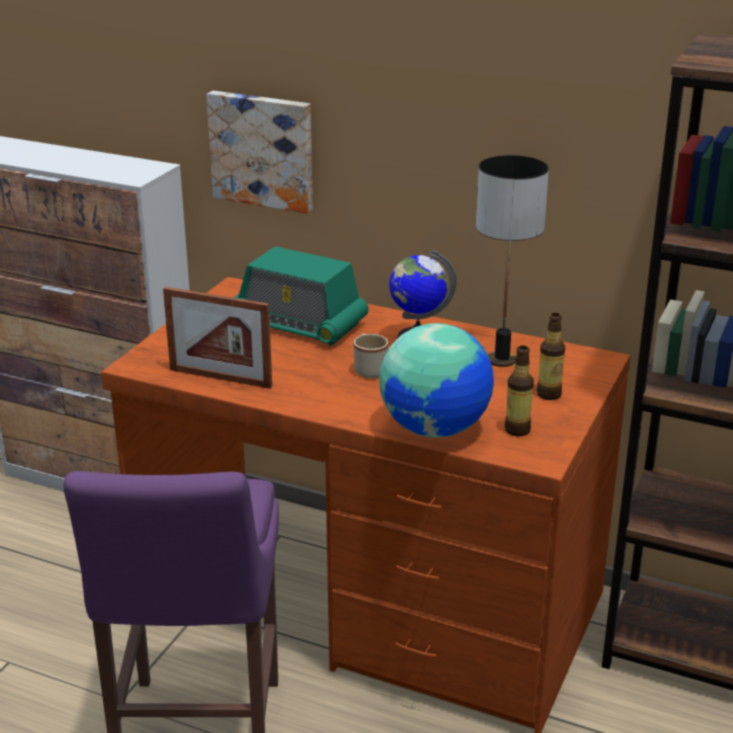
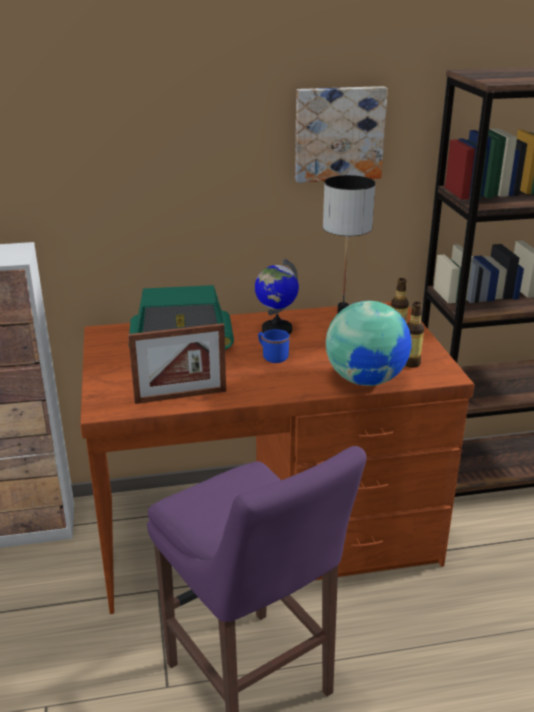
camera: 35 degrees left, 0 degrees up
(263, 150) = (108, 215): picture -> picture (338, 133)
(369, 369) = (272, 356): beige mug -> blue mug

